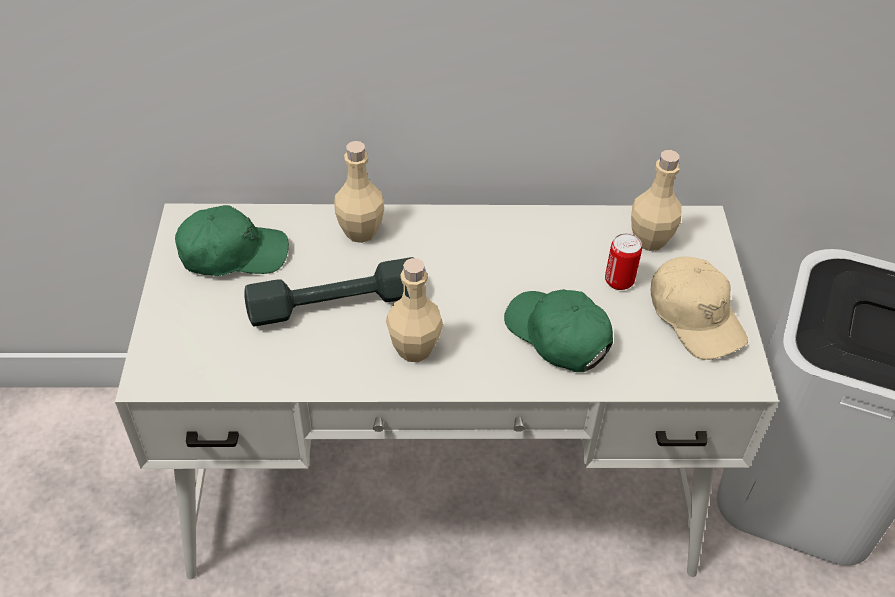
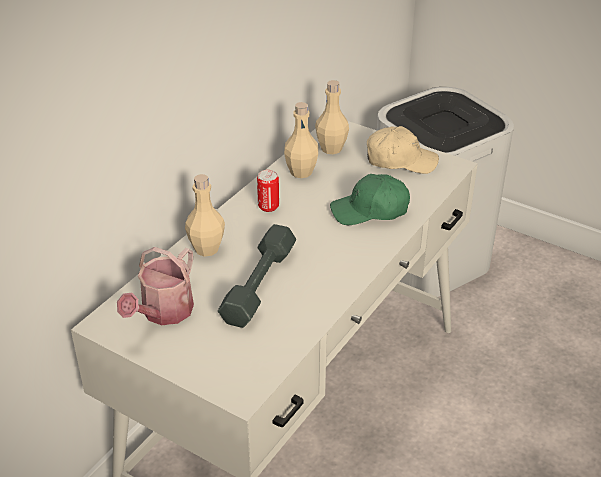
camera: 55 degrees left, 10 degrees down
(233, 254) = (163, 313): green cap -> watering can
(414, 349) = (329, 267): beige bottle -> beige bottle (301, 172)
(619, 281) = (351, 172): can -> can (268, 207)

